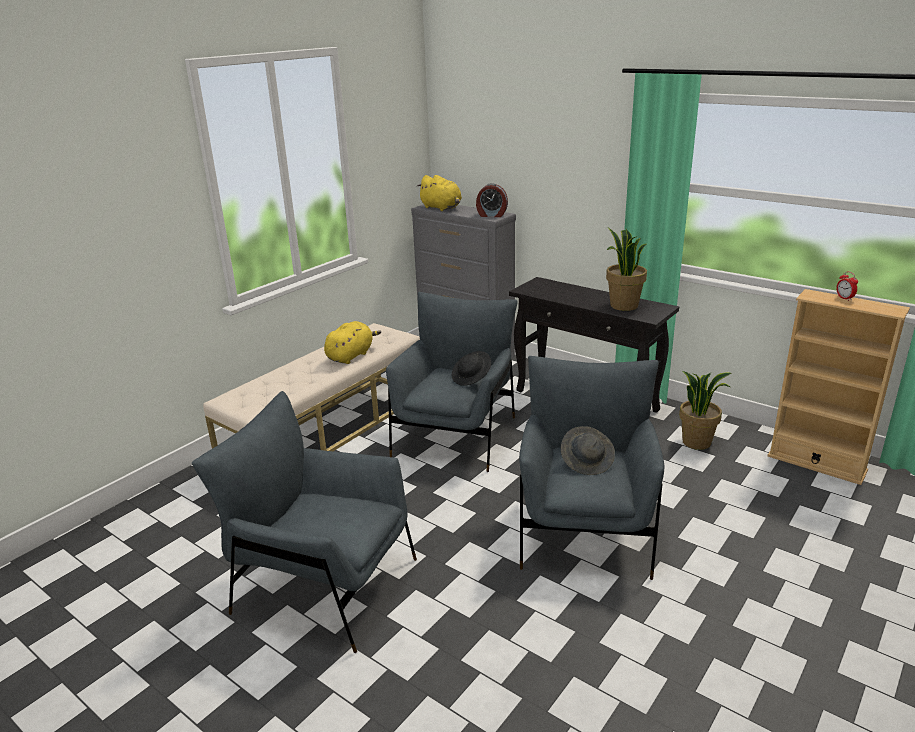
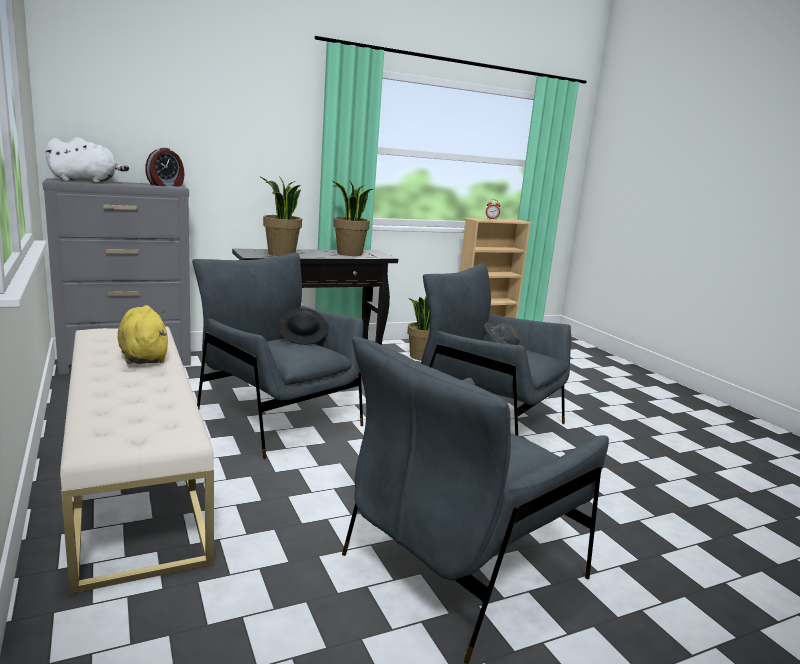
camera: 65 degrees left, 10 degrees down
(442, 208) = (86, 181): yellow plush toy -> white plush toy
(555, 292) = (281, 254): none -> potted plant

